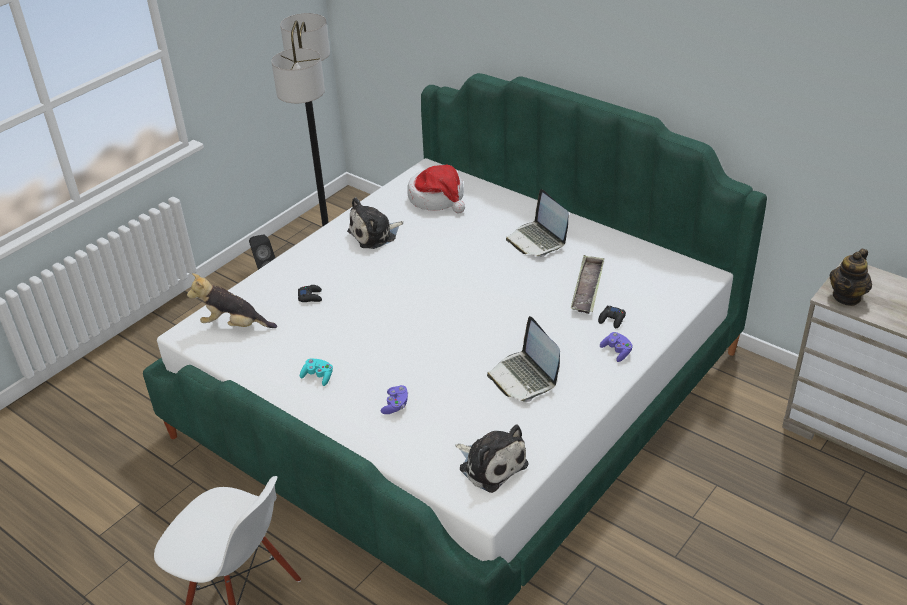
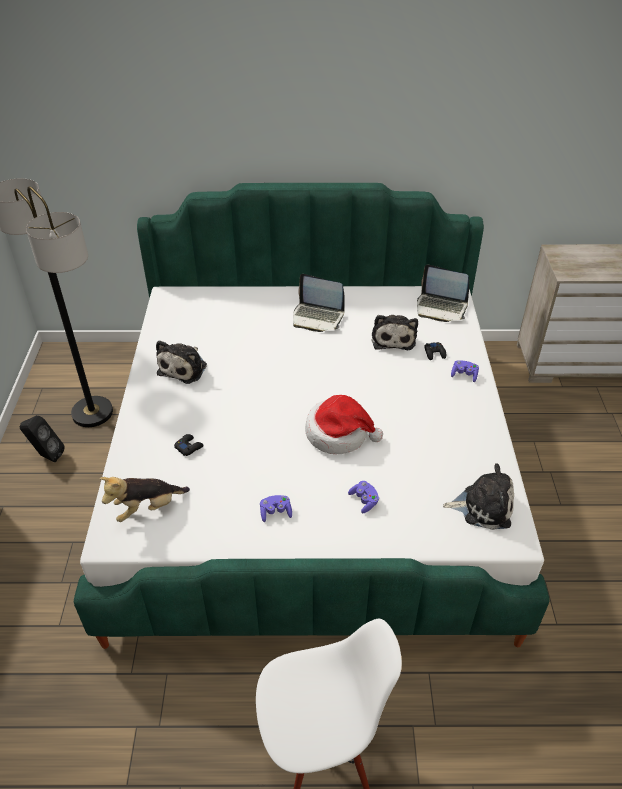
camera: 40 degrees left, 5 degrees up
(318, 377) = (275, 512): turquoise game controller -> purple game controller
(437, 198) = (203, 316): hat -> hat (339, 434)
(524, 377) = (428, 426): laptop -> laptop (441, 308)
(587, 288) = (393, 338): tray -> plush toy
(847, 297) = (573, 270): teapot -> none

